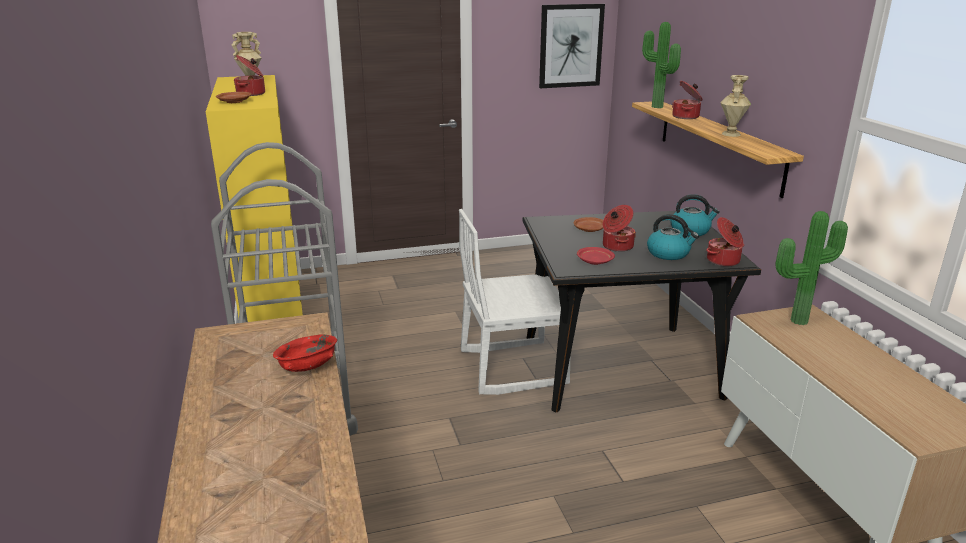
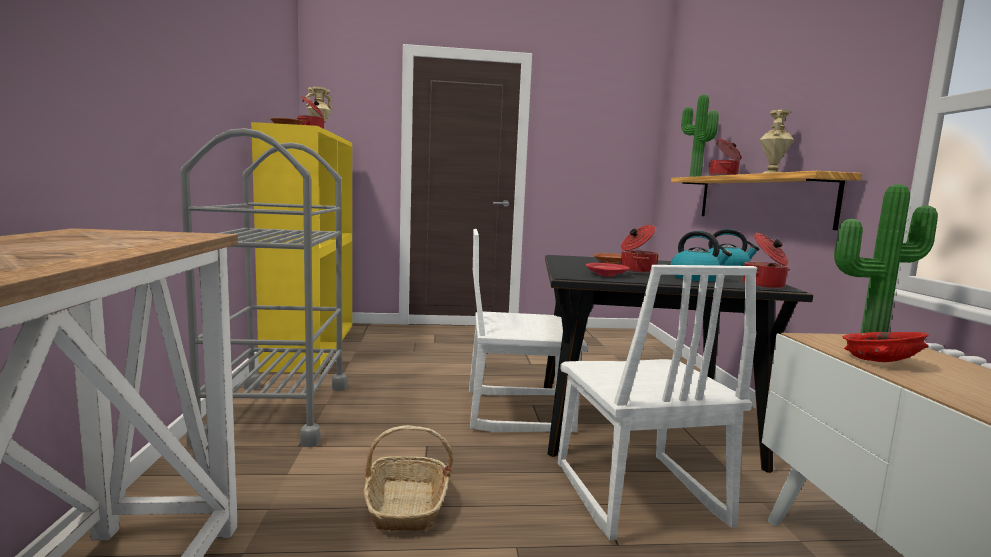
camera: 10 degrees right, 15 degrees down
(308, 367) = (133, 245): red bowl -> red bowl (880, 361)
(460, 476) = (406, 505): none -> basket
(570, 46) = (618, 144): picture -> none
(628, 438) = (636, 495): none -> white chair

